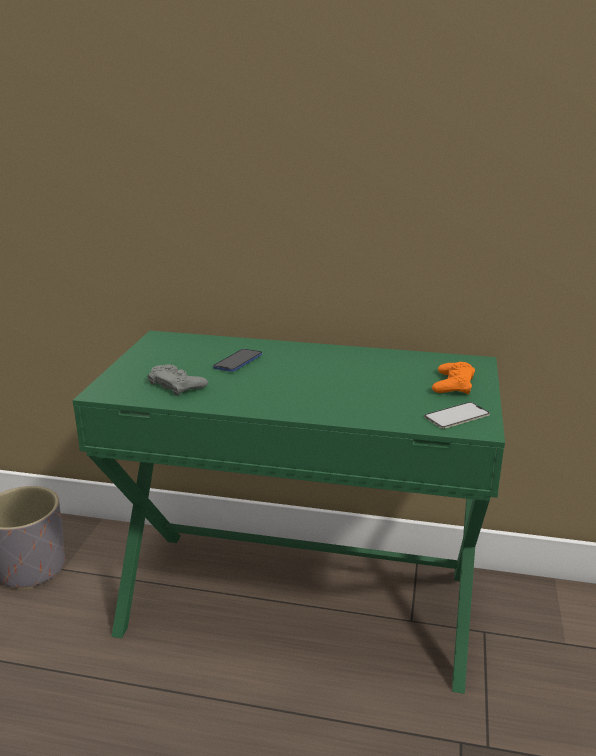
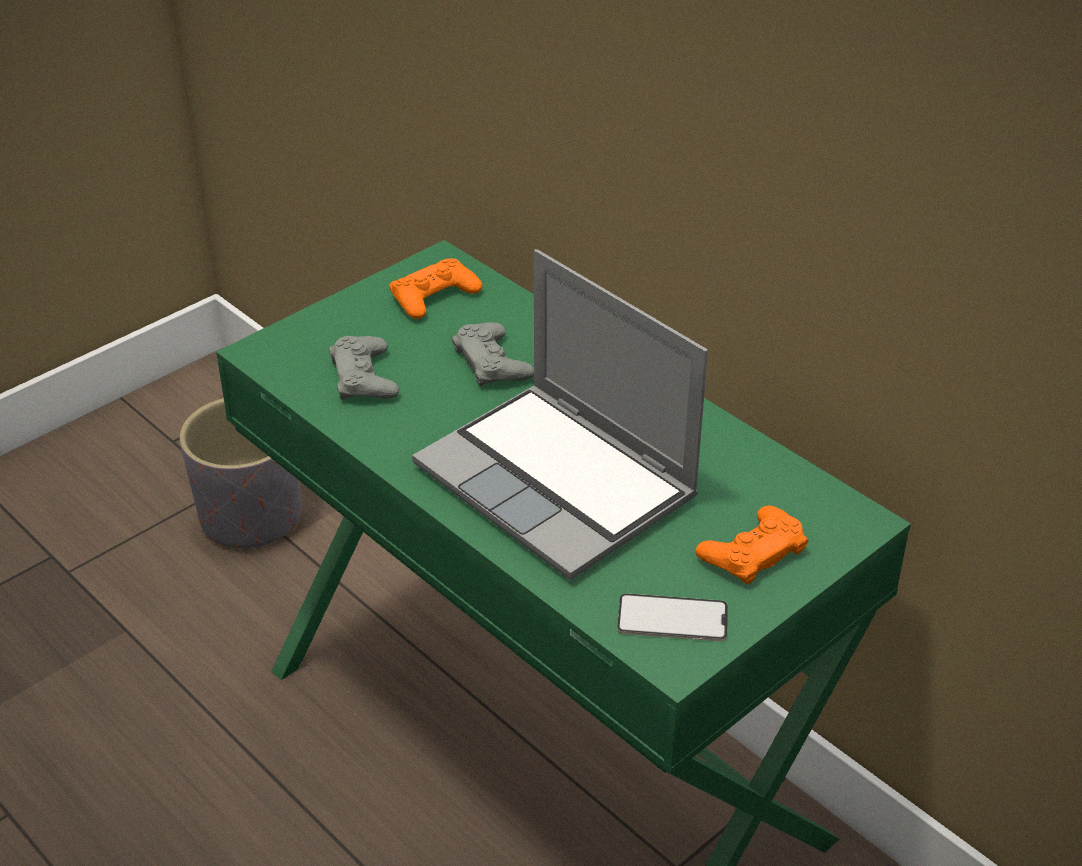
camera: 35 degrees right, 15 degrees up
(173, 348) = (434, 296): none -> orange game controller
(238, 362) = (492, 362): phone -> grey game controller
(335, 390) = (560, 483): none -> laptop

